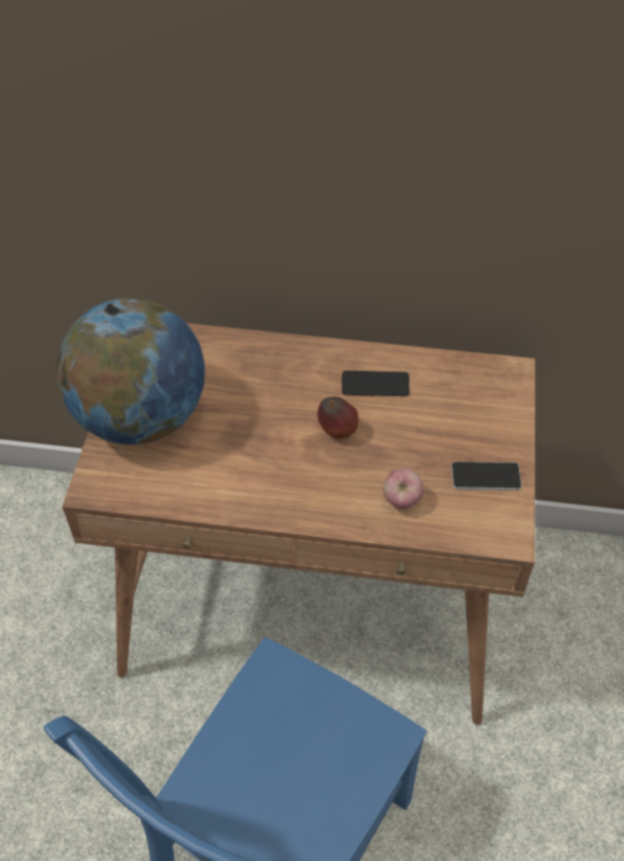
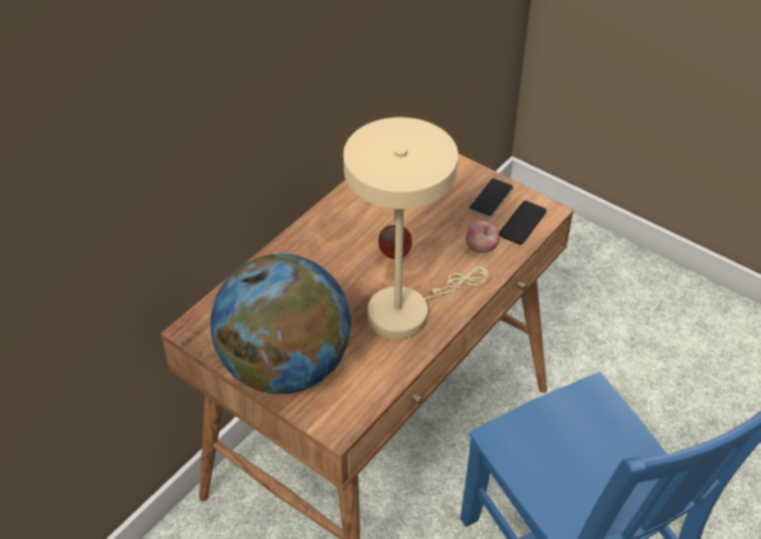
camera: 60 degrees left, 5 degrees down
(269, 476) = (407, 310): none -> beige table lamp
(375, 384) = (365, 215): phone -> phone (522, 223)

